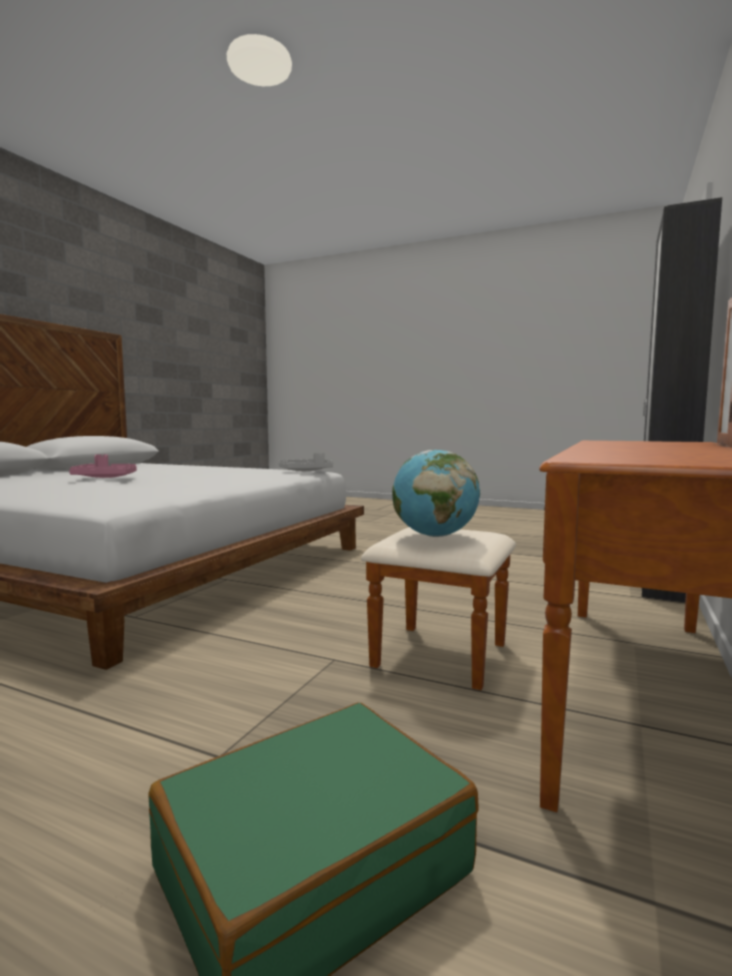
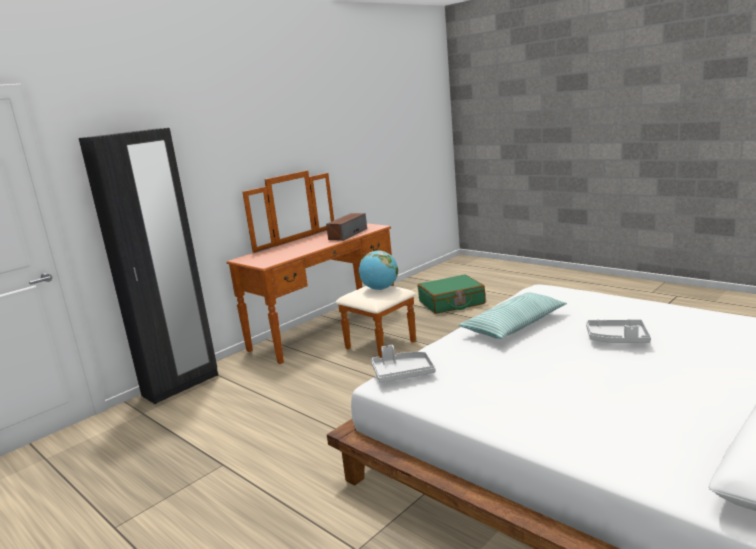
camera: 160 degrees left, 10 degrees up
(105, 477) = (617, 339): pink tray -> grey tray
(196, 484) = (514, 326): none -> pillow
(620, 452) = (347, 234): none -> speaker

